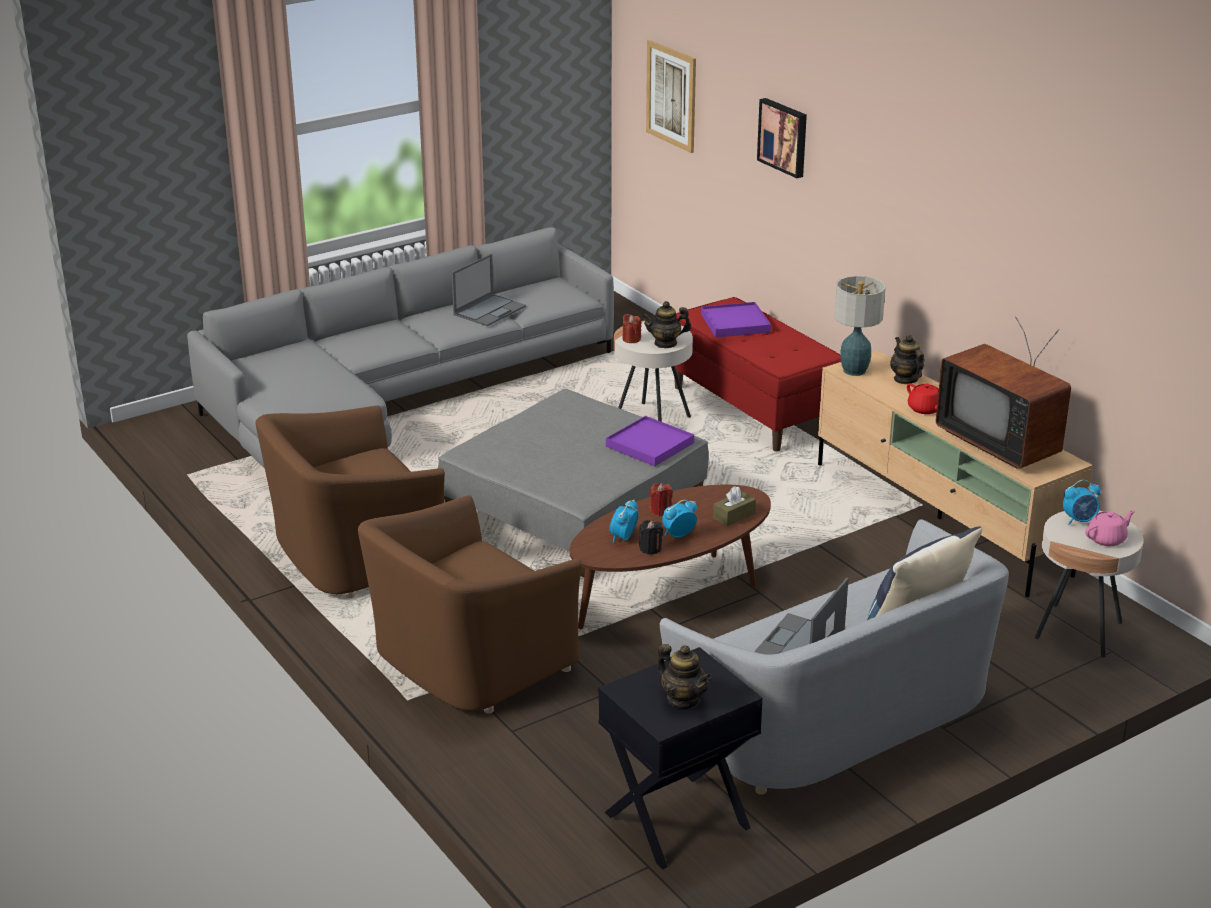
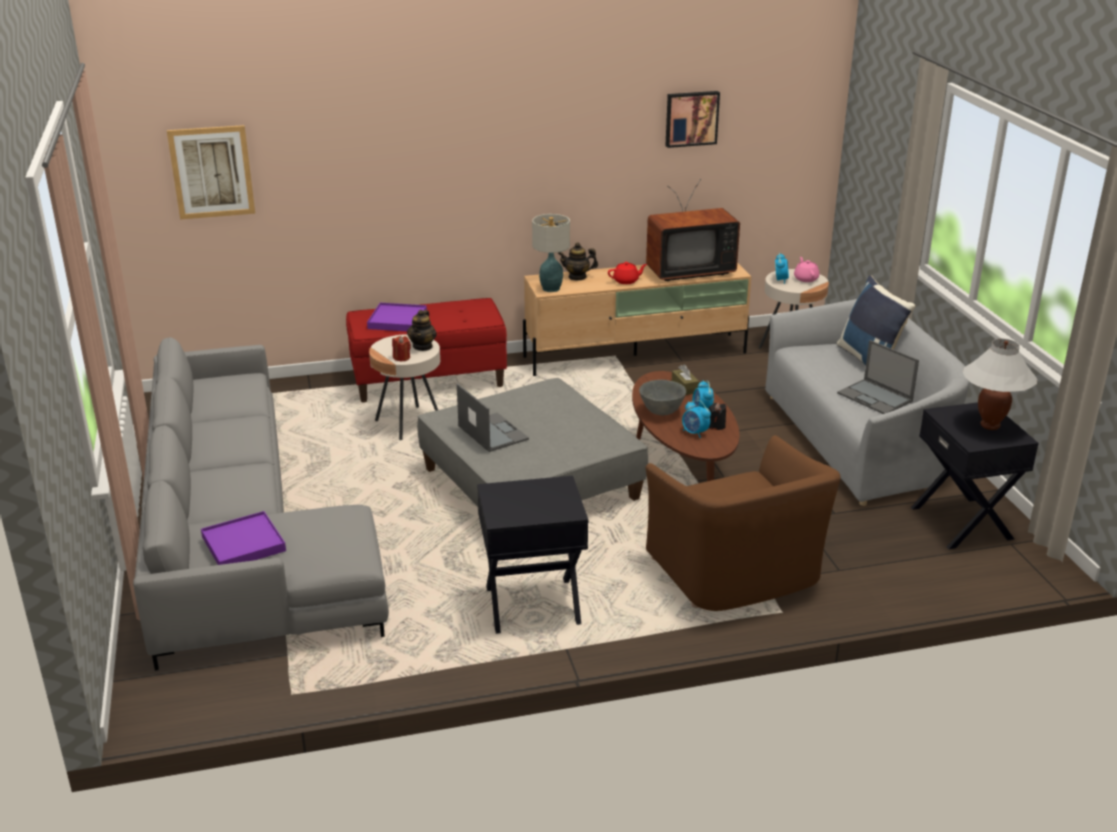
camera: 70 degrees left, 0 degrees up
(354, 555) = (533, 606): brown armchair -> black side table
(490, 310) = (231, 420): laptop -> laptop (492, 432)
(649, 444) = (550, 398): purple tray -> purple tray (243, 544)
(660, 510) = (661, 412): red candle -> grey bowl
(683, 700) = (989, 425): teapot -> white table lamp
(784, 137) = (380, 153): picture -> picture (691, 118)

